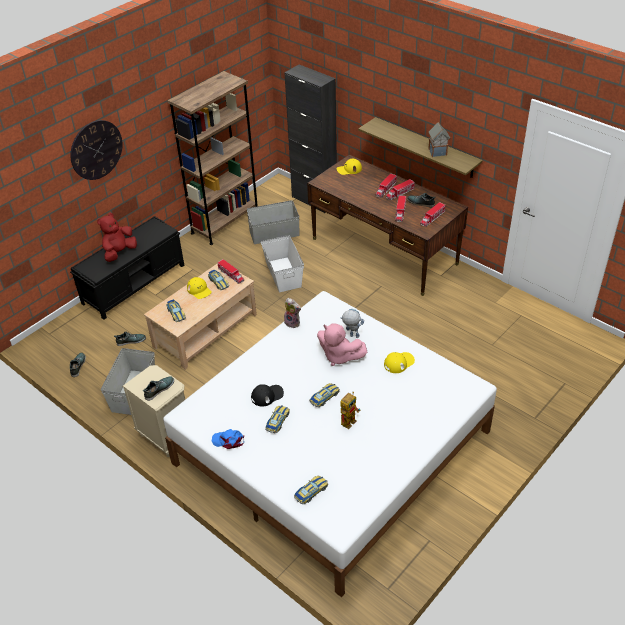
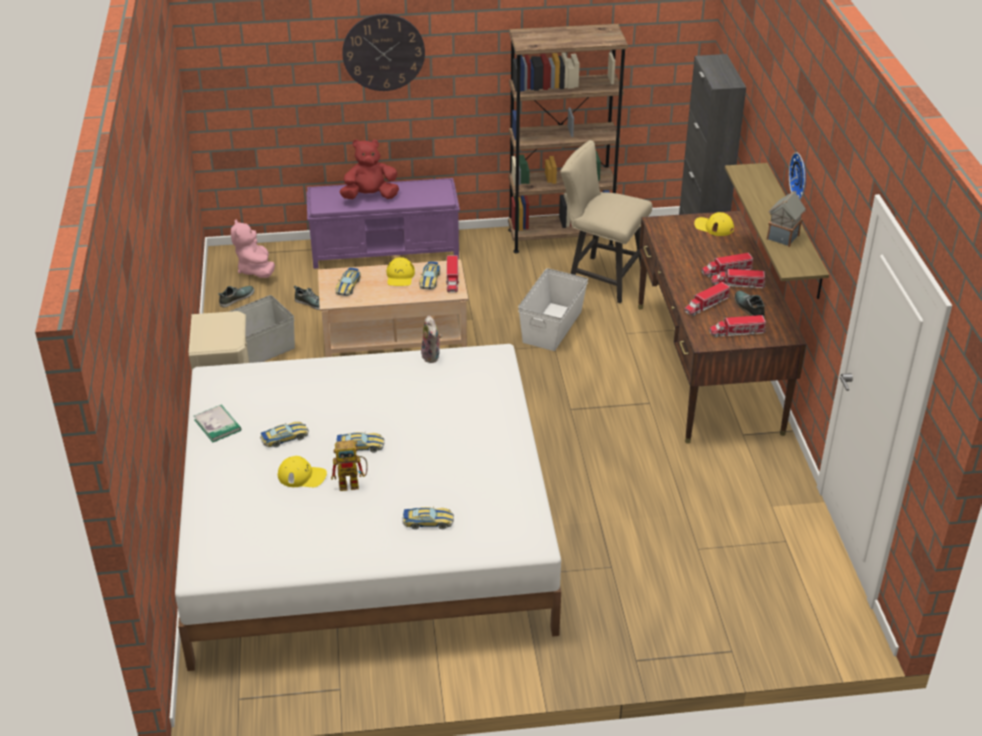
camera: 40 degrees right, 5 degrees down
(134, 283) = (386, 250): black bench -> purple bench
(159, 389) = (216, 337): shoe -> none
(228, 440) = (217, 425): blue cap -> book
(267, 395) = (308, 408): black cap -> none
(274, 233) = (600, 277): grey storage box -> beige chair
(311, 491) = (224, 521): toy car -> toy car (428, 521)
(339, 356) = (431, 417): pink plush toy -> pink plush toy (255, 270)
(351, 336) = (473, 406): toy robot -> none
(399, 363) = (485, 464): yellow cap -> yellow cap (302, 476)
(426, 113) = (801, 176): none -> wall clock

